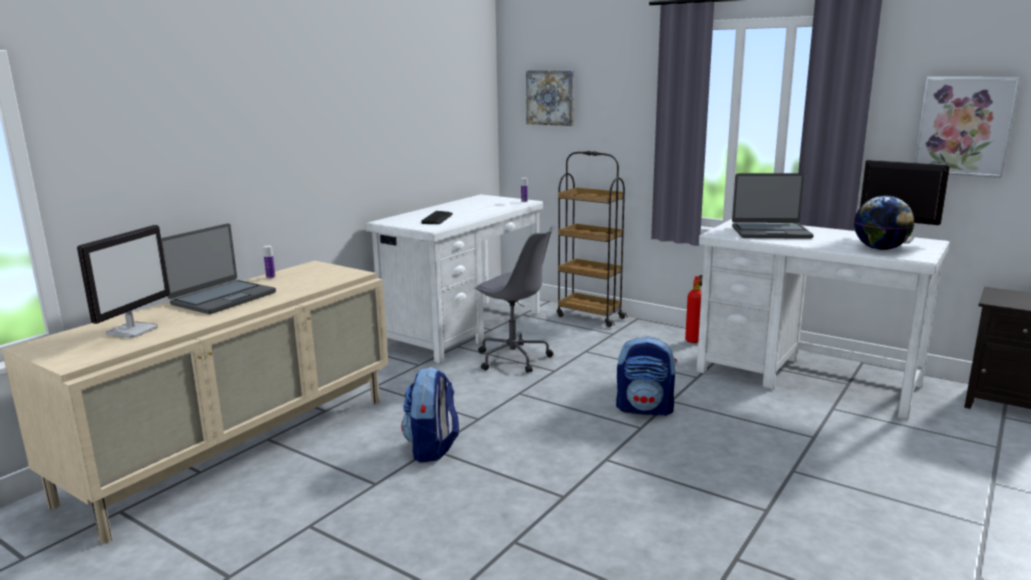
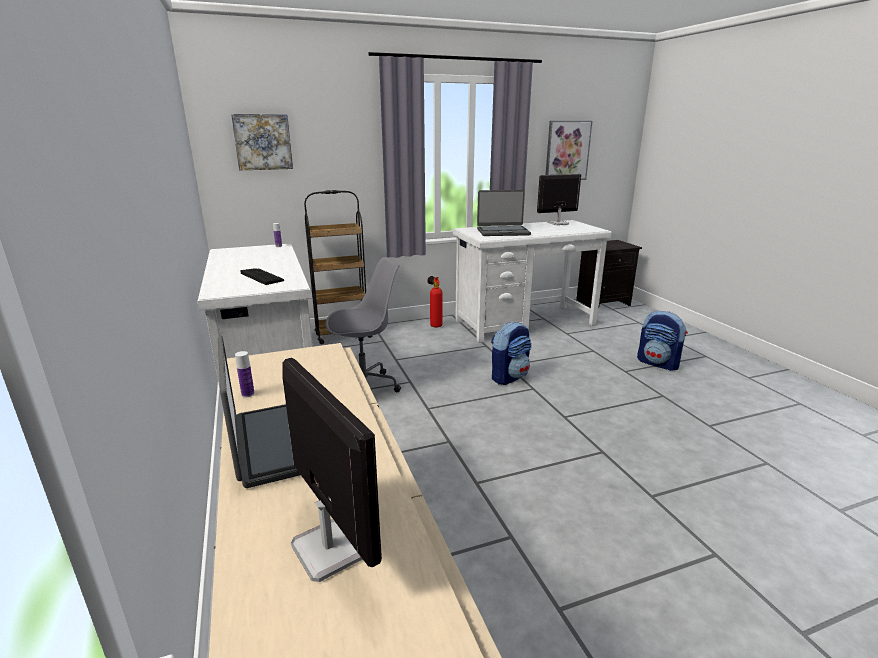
camera: 55 degrees left, 5 degrees up
(432, 448) = (476, 482): backpack -> backpack (658, 363)
(770, 232) = (503, 232): laptop -> laptop turned 45 degrees clockwise
(880, 249) = (571, 229): globe -> none

